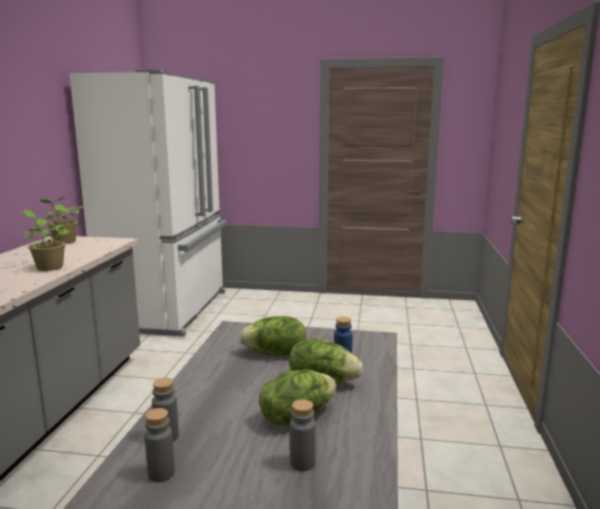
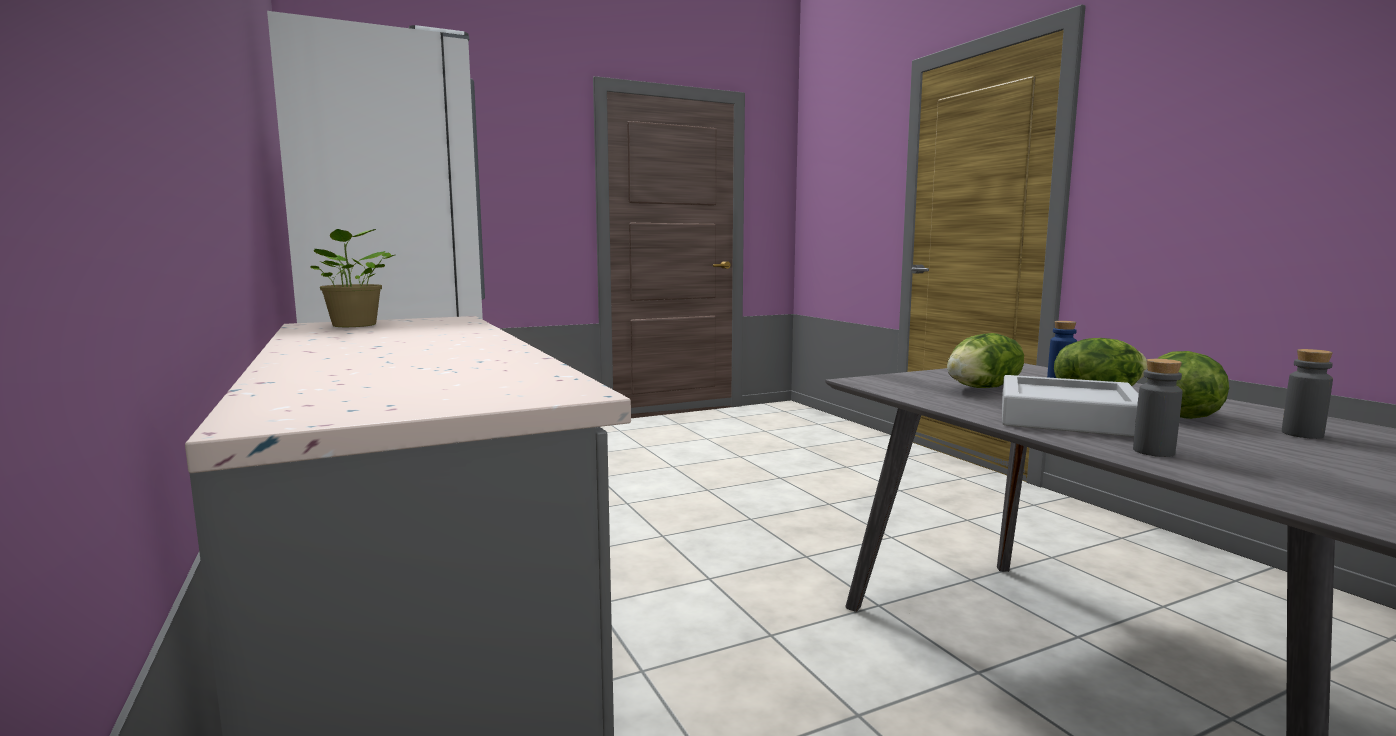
camera: 35 degrees left, 5 degrees down
(48, 267) = (462, 341): potted plant -> none
(161, 473) = (1262, 471): grey bottle -> none
(224, 395) = (1067, 418): none -> grey tray

